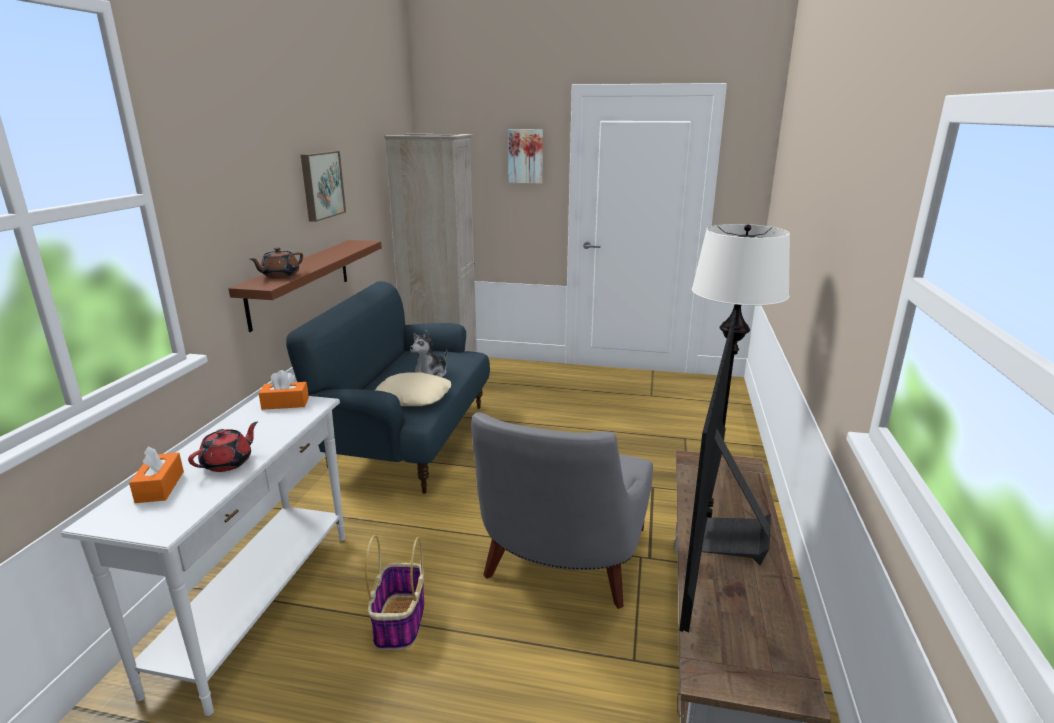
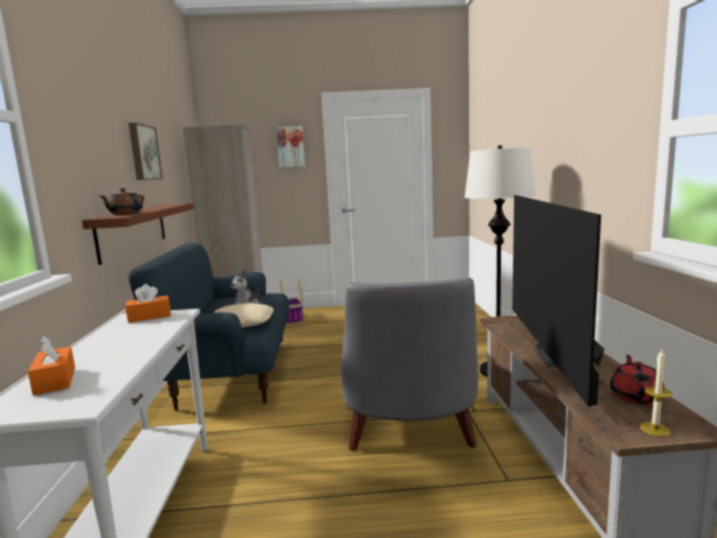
camera: 15 degrees left, 10 degrees down
(228, 463) = (120, 356): red teapot -> red teapot (636, 396)
(400, 623) = (292, 500): basket -> basket (293, 319)
(745, 678) = (655, 429): none -> candle

